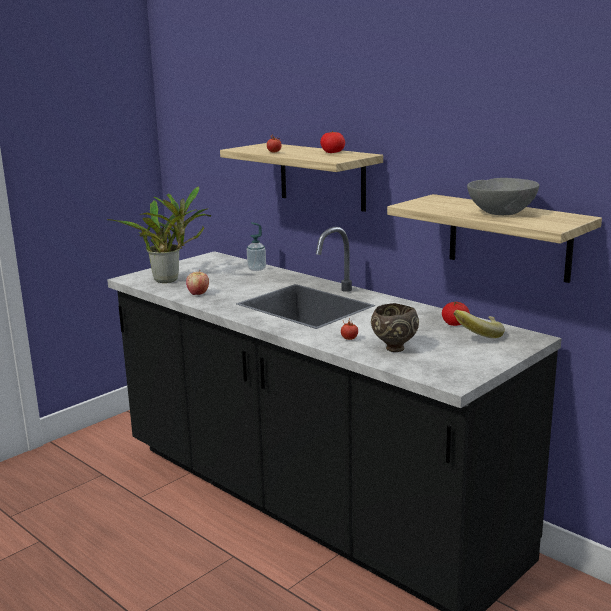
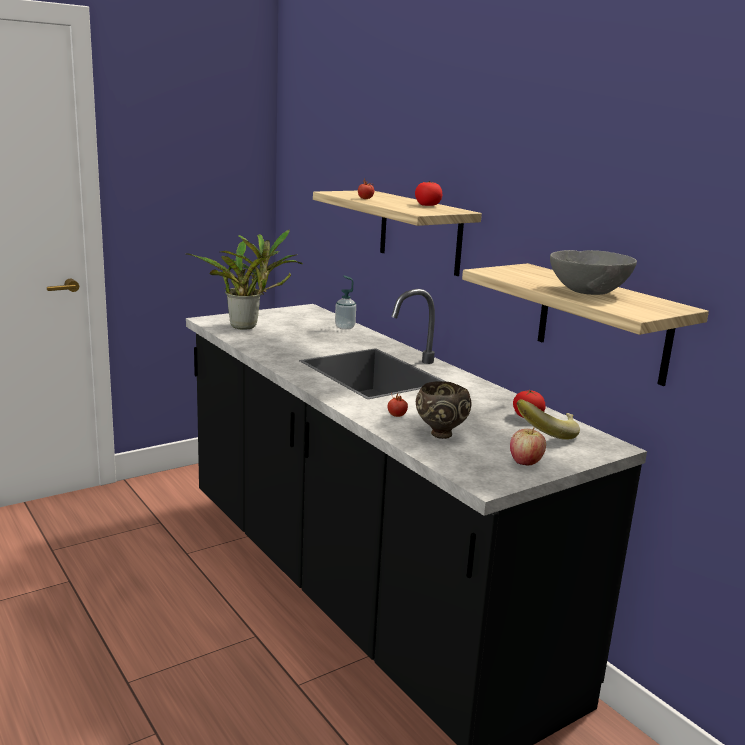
camera: 10 degrees right, 0 degrees up
(198, 293) = (267, 344): apple -> apple (525, 462)

